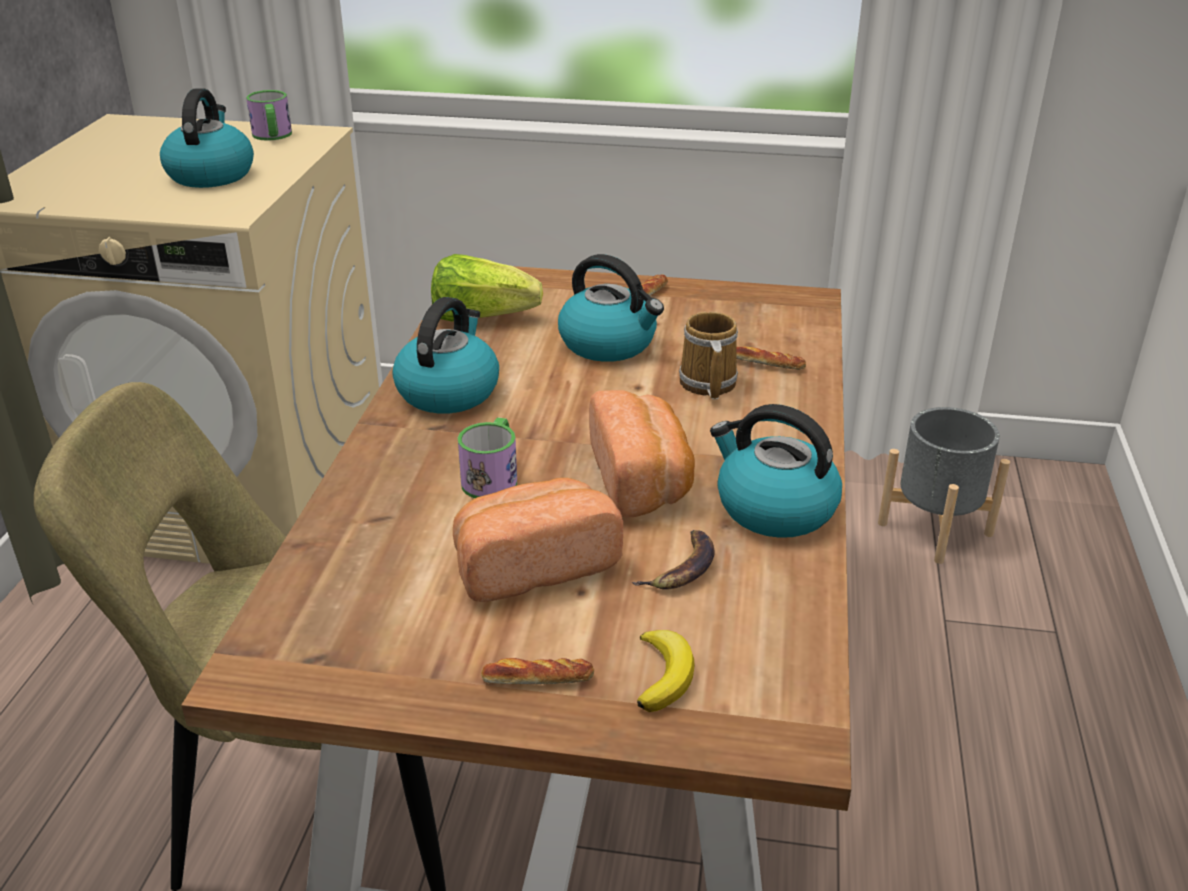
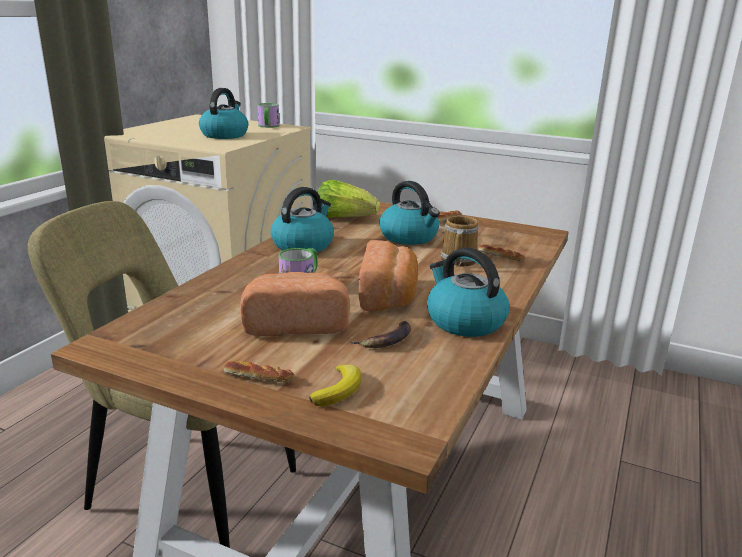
camera: 15 degrees right, 10 degrees down
(934, 528) = (630, 407): grey planter -> none

